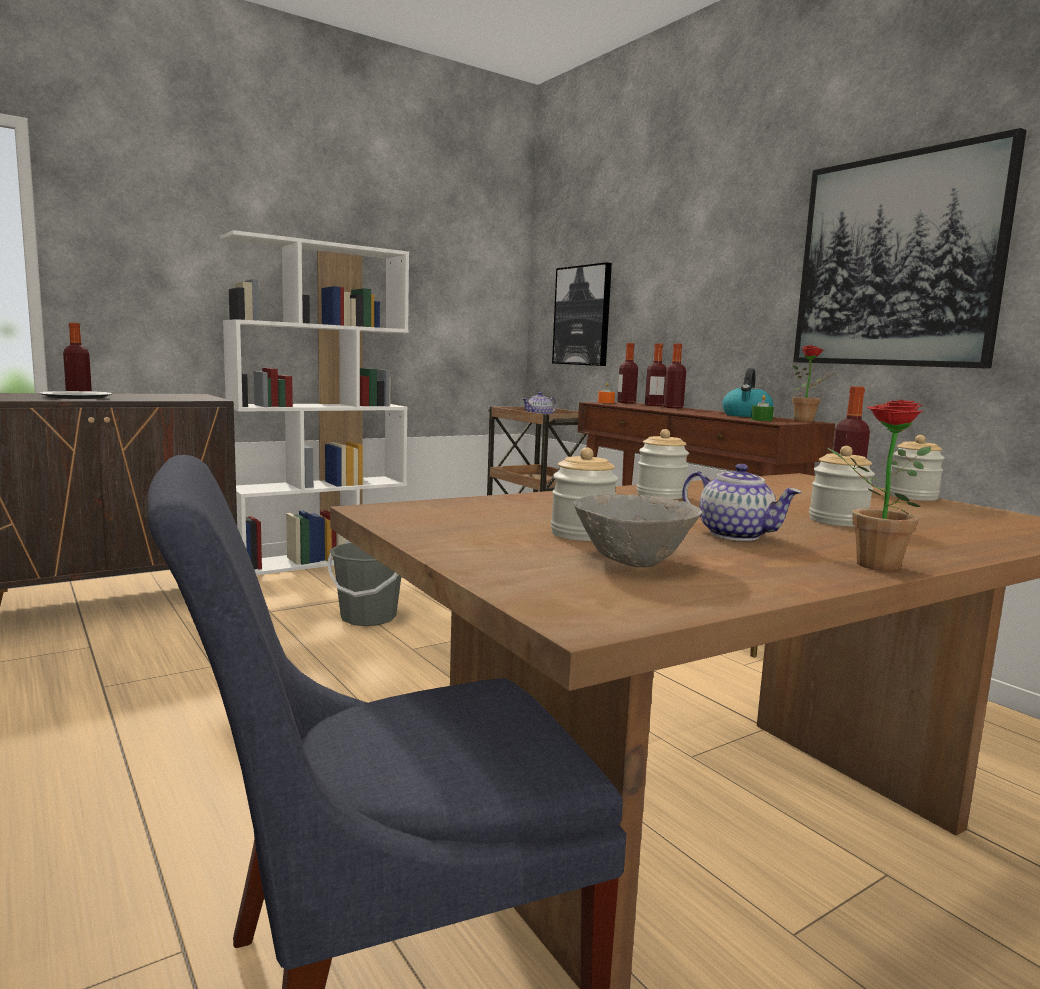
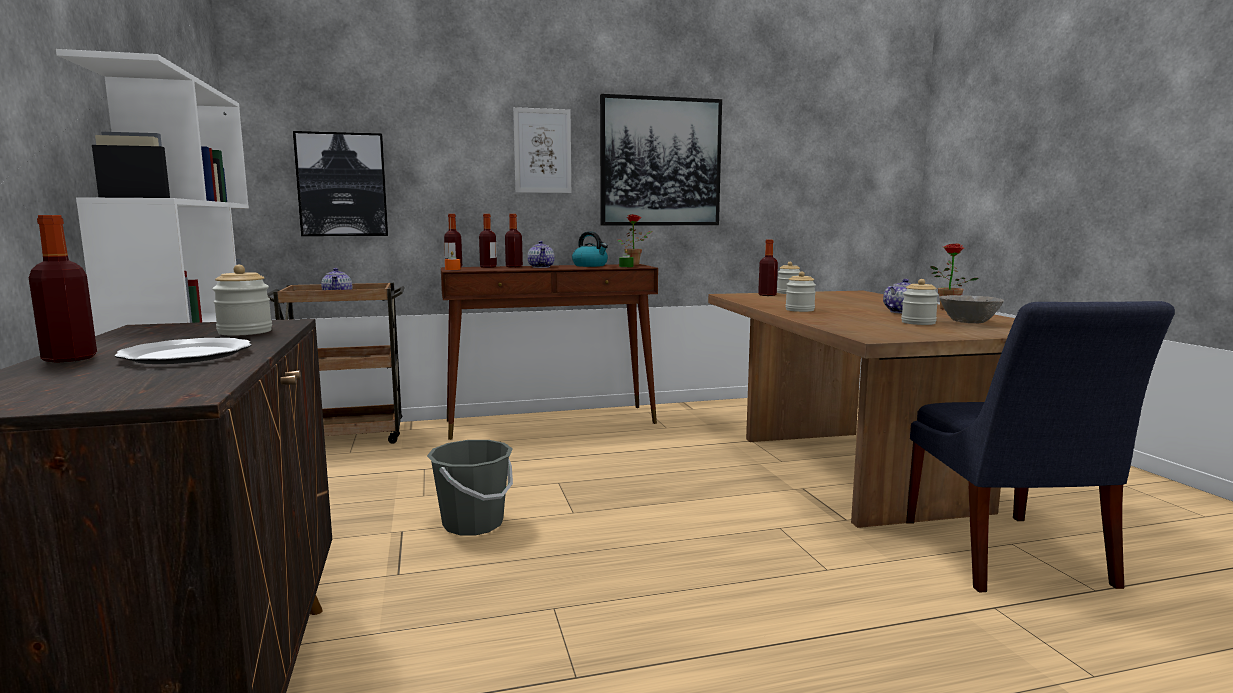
camera: 70 degrees left, 0 degrees up
(686, 410) = (541, 267): none -> teapot
(742, 263) = (542, 151): none -> picture
(838, 521) = (860, 303): jar -> jar (245, 332)

